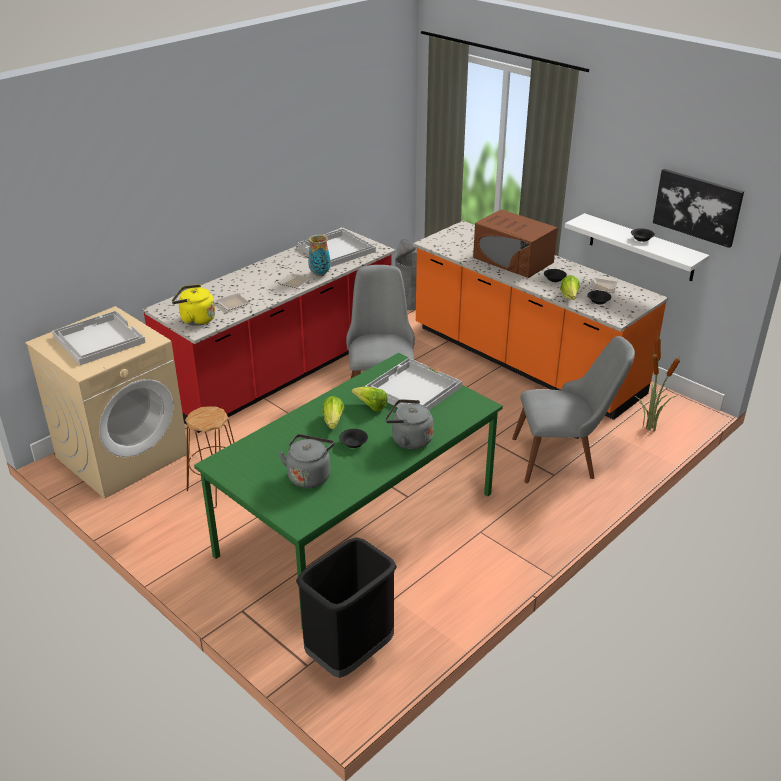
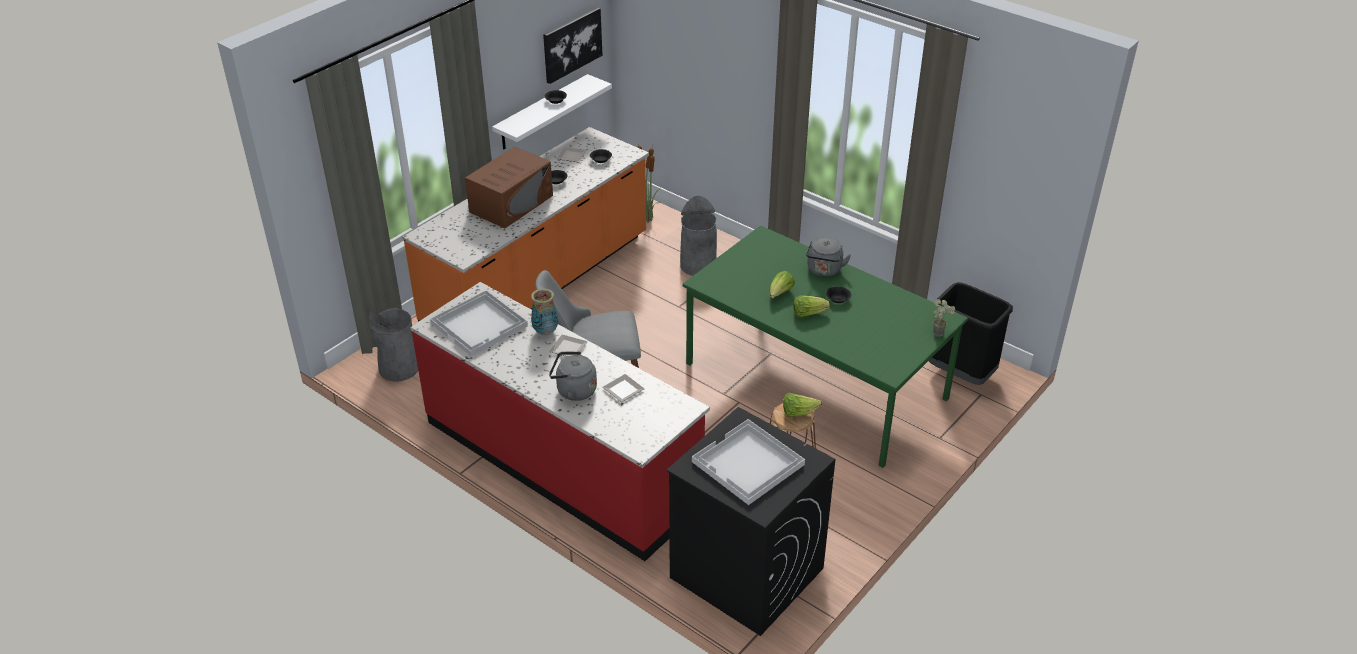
camera: 95 degrees left, 5 degrees up
(123, 455) = (745, 573): beige washing machine -> black washing machine
(195, 319) = (664, 413): yellow kettle -> none
(274, 511) = (940, 332): none -> potted plant
(309, 475) = (889, 319): grey kettle -> grey kettle (574, 390)
(412, 389) = (746, 272): white tray -> none
(564, 457) = (698, 265): grey chair -> grey trash can
(569, 297) = (593, 174): lettuce -> lettuce (798, 412)

